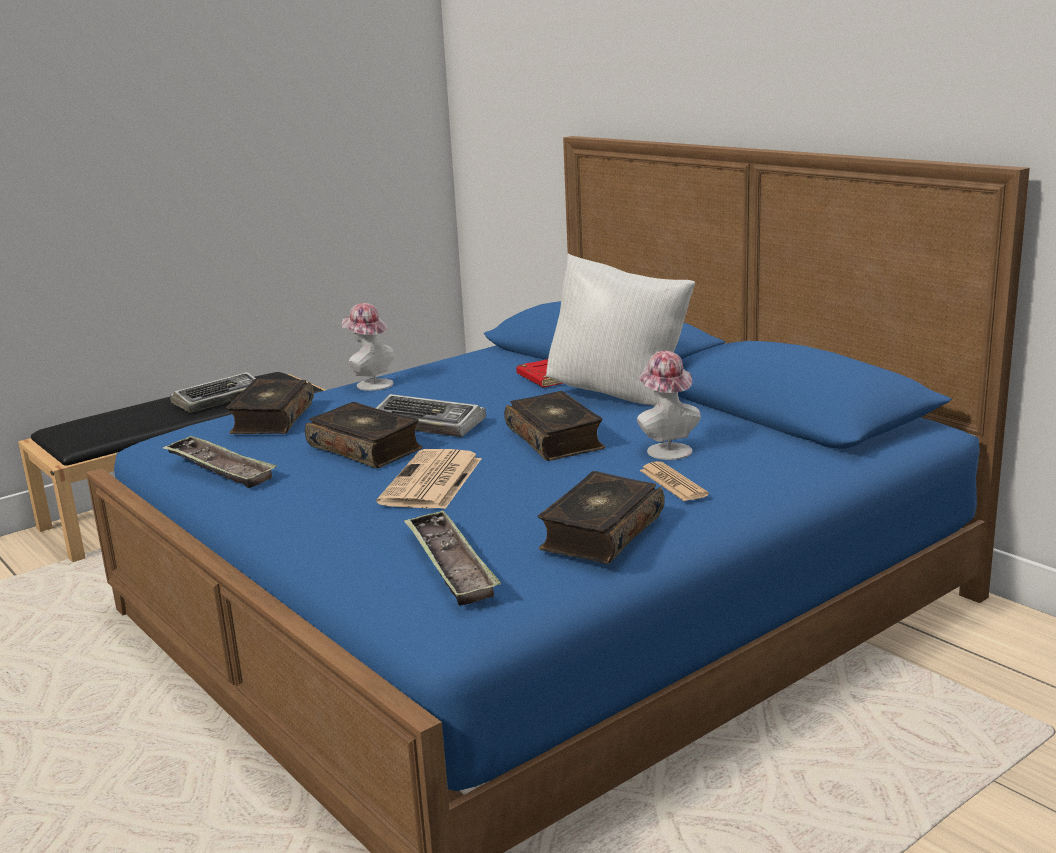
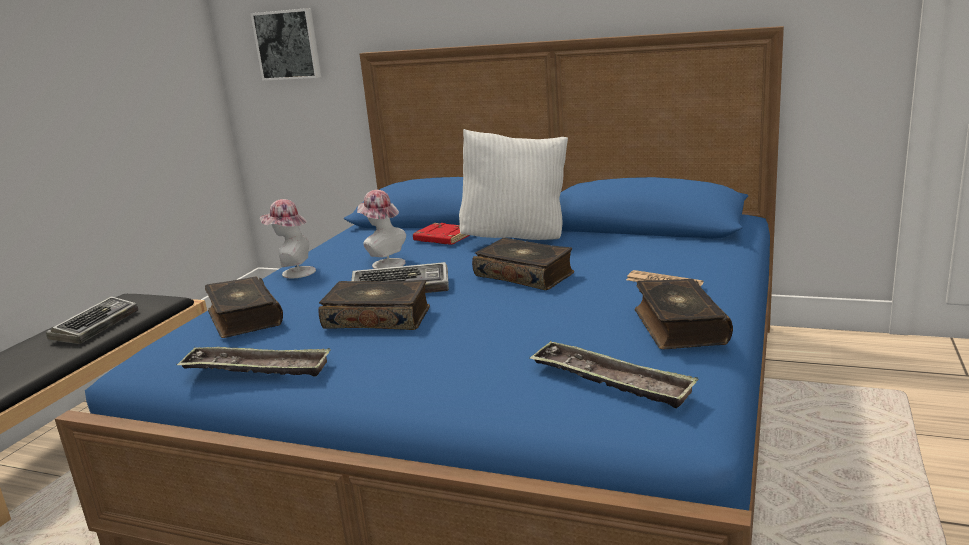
camera: 30 degrees left, 0 degrees up
(432, 482) = (482, 327): newspaper -> none
(508, 116) = (288, 44): none -> picture
(666, 449) = (617, 263): hat -> hat (385, 263)

